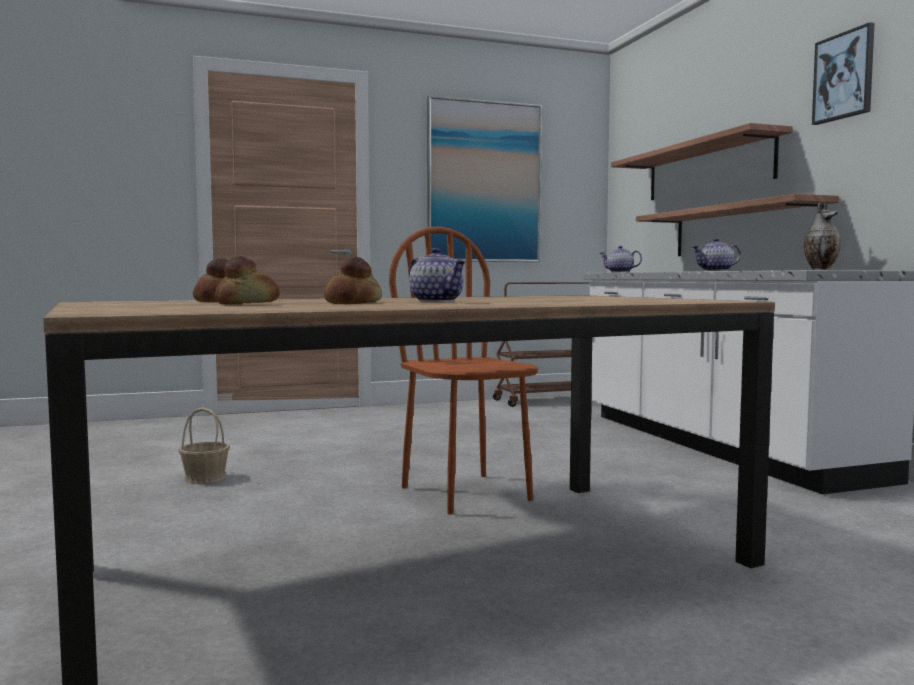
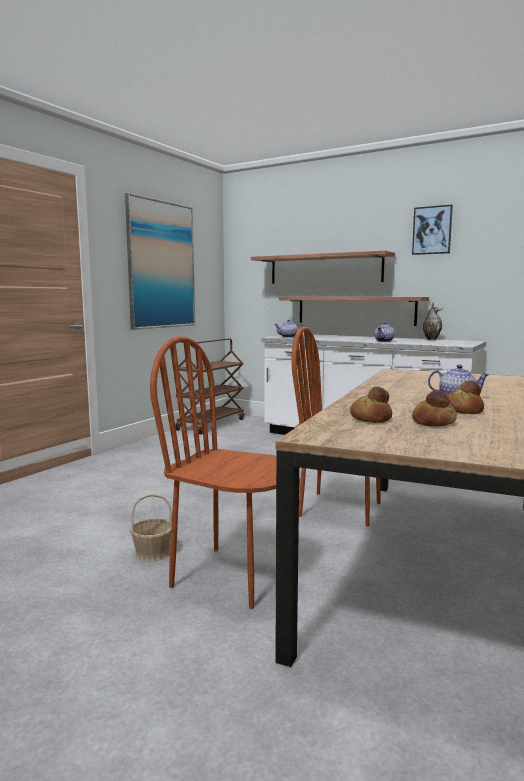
camera: 40 degrees left, 5 degrees up
(210, 509) = (231, 576): none -> brown chair

